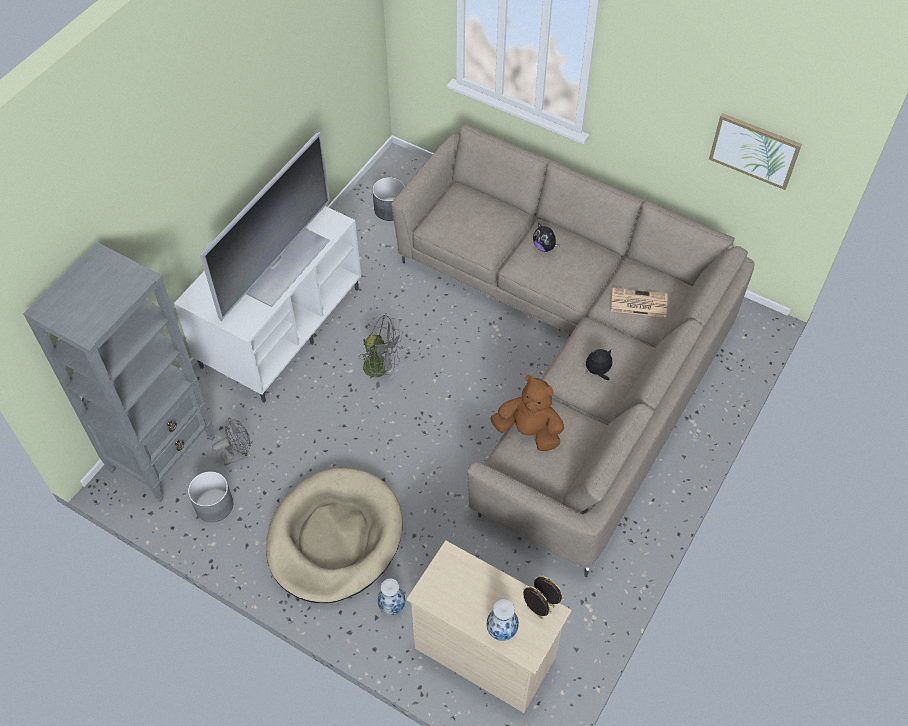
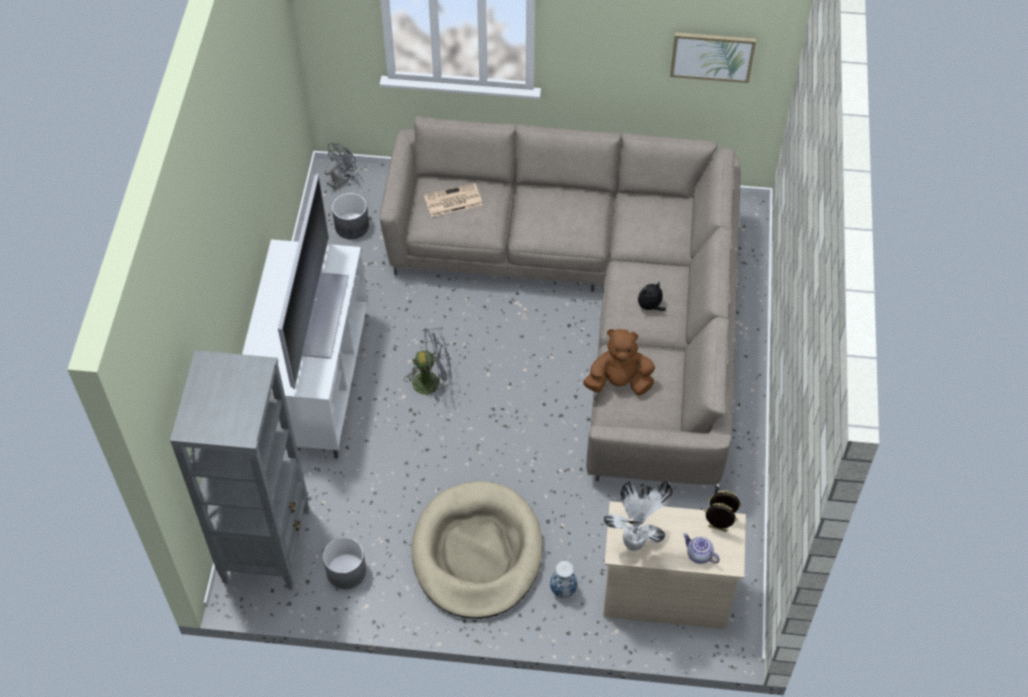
camera: 25 degrees left, 0 degrees up
(238, 454) = (341, 516): grey fan -> grey fan (341, 179)
(447, 592) = (635, 543): none -> potted plant
(501, 631) = (698, 555): vase -> teapot
(544, 247) = (541, 209): plush toy -> none
(638, 303) = (652, 231): newspaper -> newspaper (452, 201)

